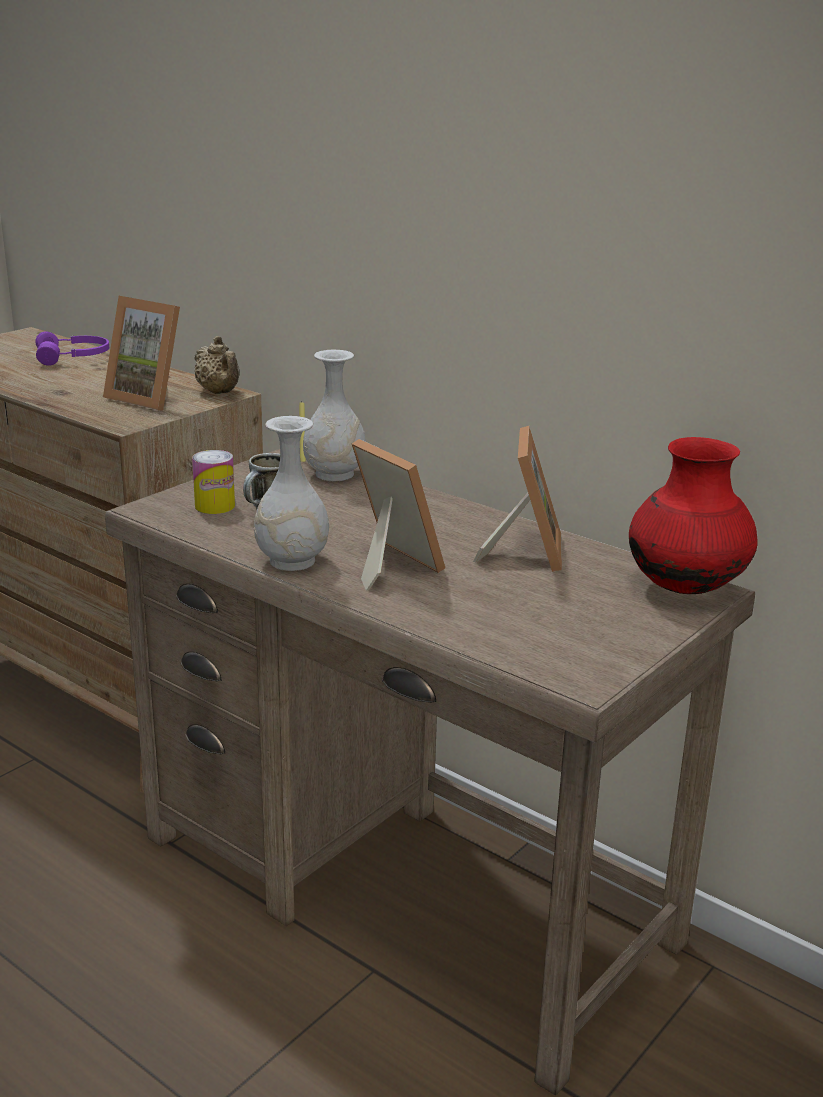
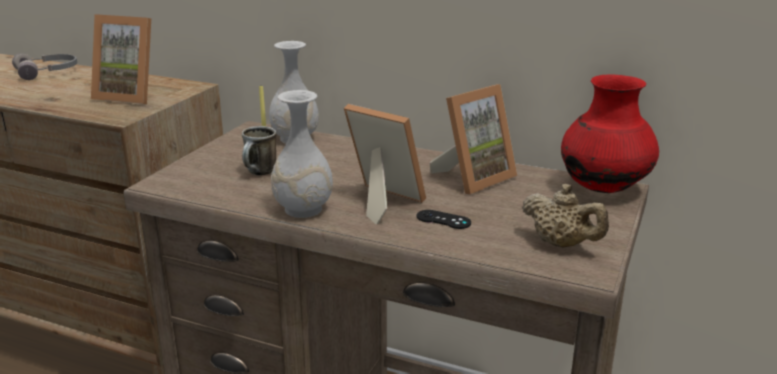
camera: 15 degrees left, 0 degrees up
(73, 357) = (48, 72): purple headphones -> grey headphones
(215, 506) = (214, 174): can -> none
(219, 392) = (185, 86): beige teapot -> beige teapot (561, 244)
(450, 596) = (443, 220): none -> black game controller
(524, 551) = (473, 178): picture frame -> picture frame turned 60 degrees clockwise

